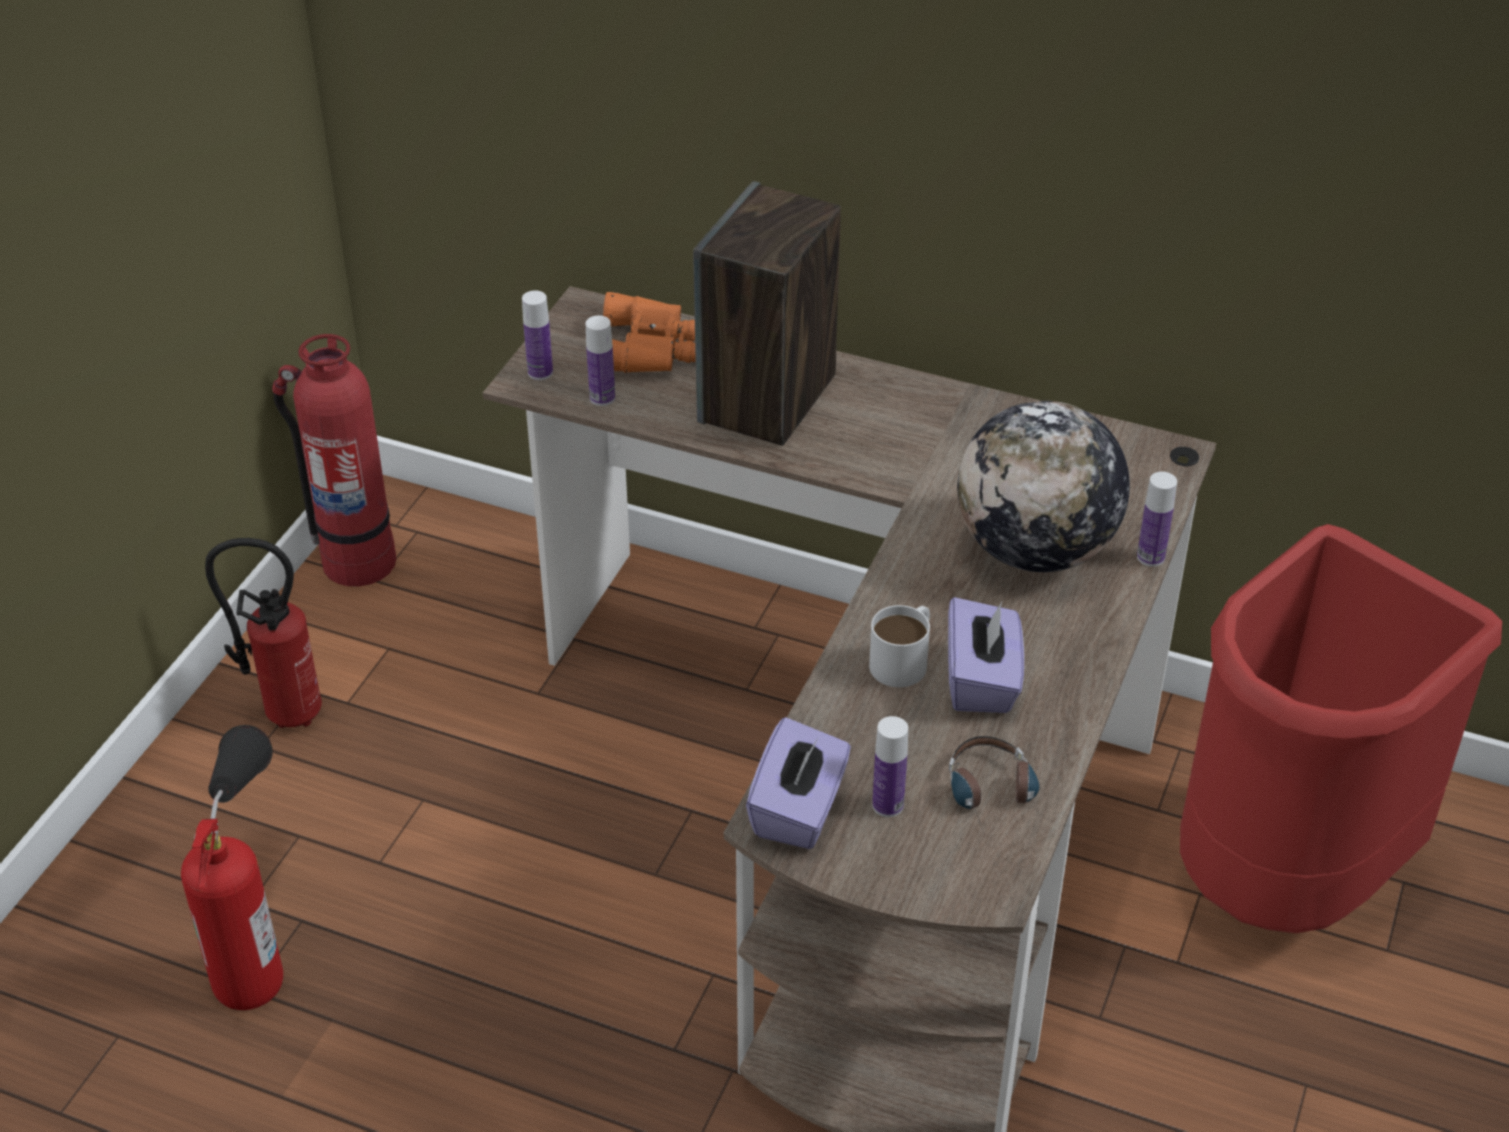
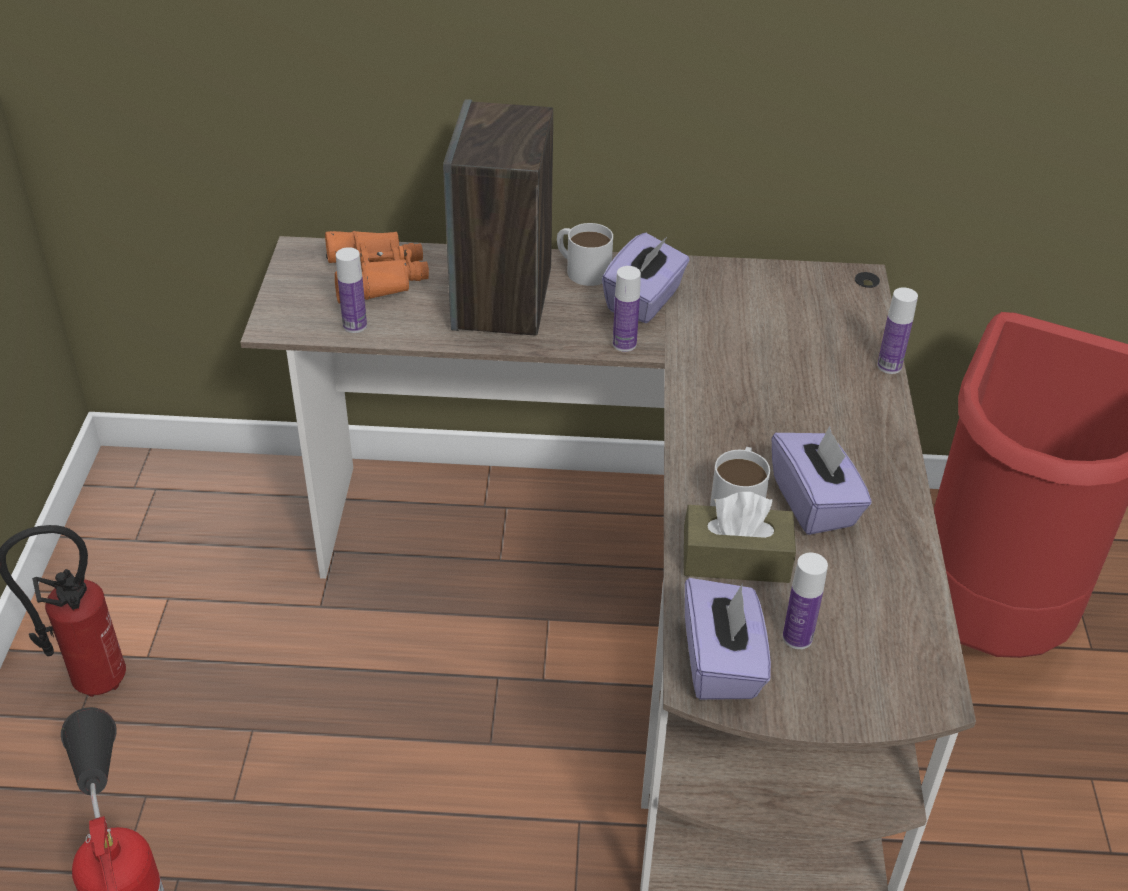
camera: 20 degrees left, 0 degrees up
(357, 560) = (109, 526): fire extinguisher -> none
(540, 372) = (287, 314): bottle -> bottle (624, 344)
(868, 717) = (736, 559): none -> brown tissue box
(869, 382) = (581, 268): none -> white mug
(919, 431) = (644, 300): none -> purple tissue box
(993, 796) = (882, 605): headphones -> none
(1036, 550) = (795, 380): globe -> none

